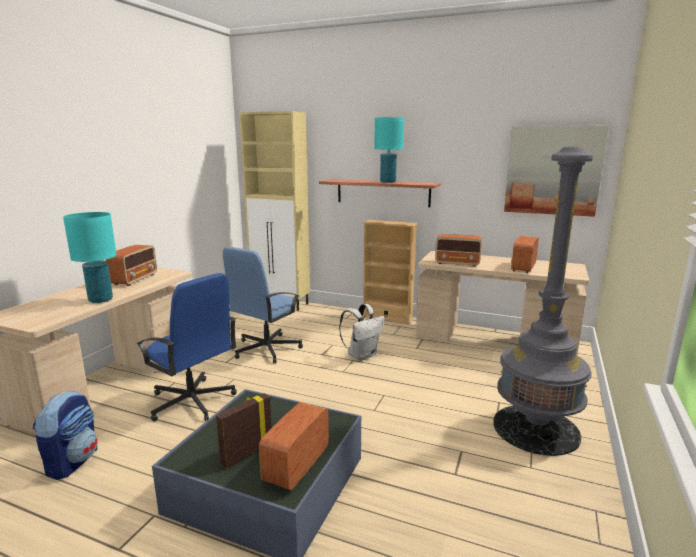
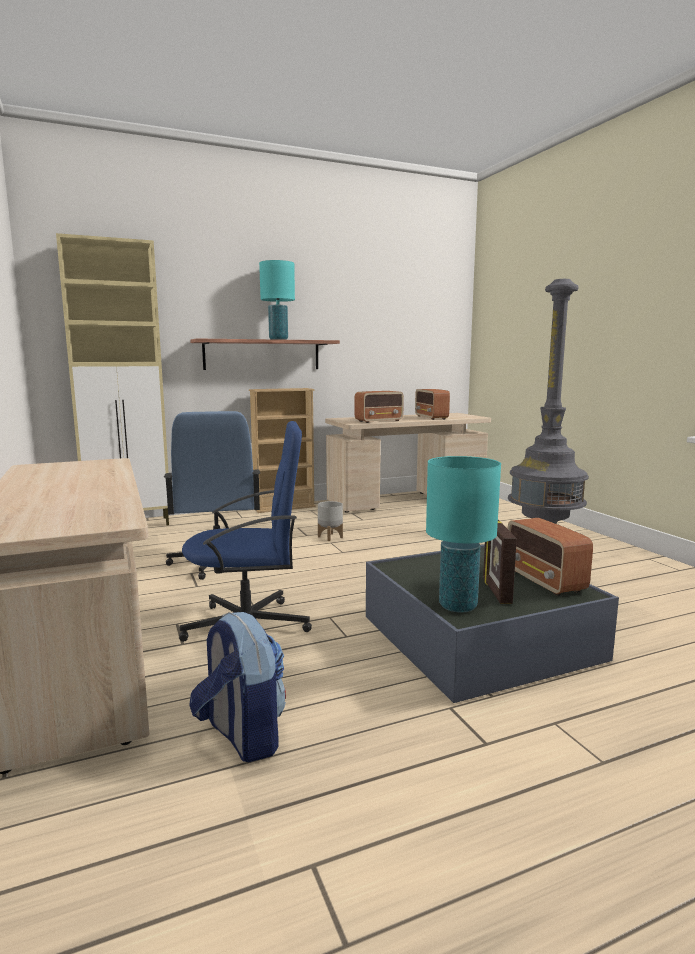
camera: 45 degrees left, 5 degrees down
(100, 300) = (110, 492): turquoise table lamp -> turquoise table lamp (458, 606)
(135, 279) = (68, 473): radio -> none
(362, 355) = (330, 537): white backpack -> grey planter
(553, 170) = (426, 327): picture -> none

